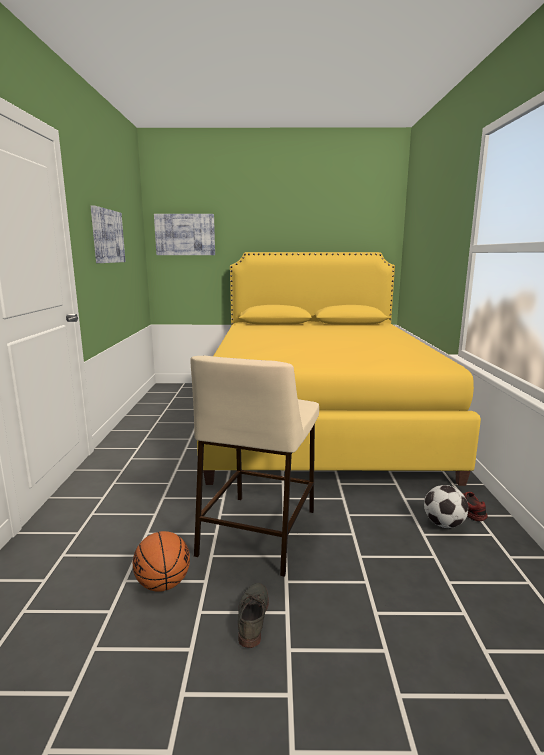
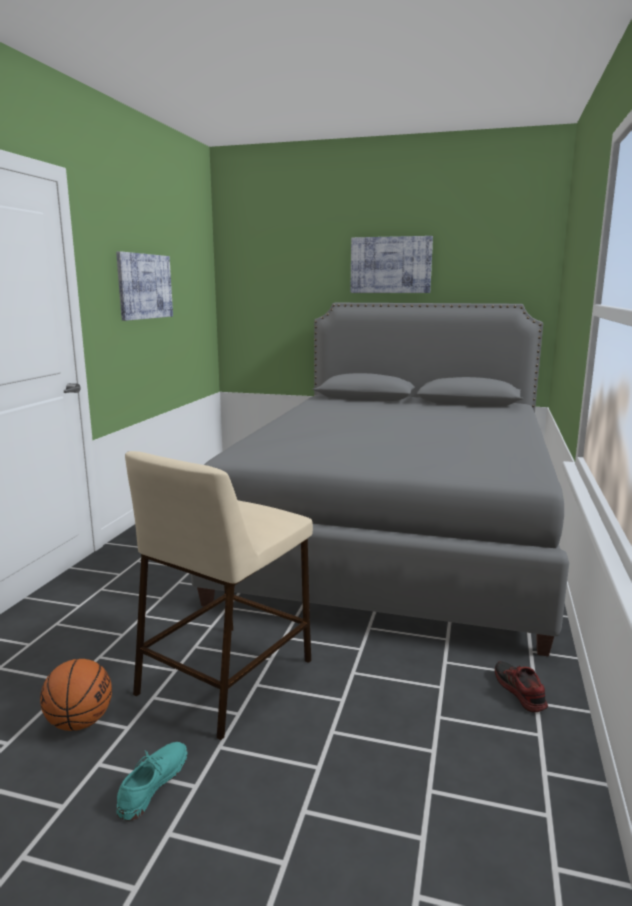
camera: 15 degrees right, 0 degrees up
(185, 234) = (262, 279): picture -> picture (390, 265)
(252, 616) = (153, 782): grey shoe -> turquoise shoe
(318, 421) = (396, 536): yellow bed -> grey bed
(443, 524) = (477, 707): football -> none

